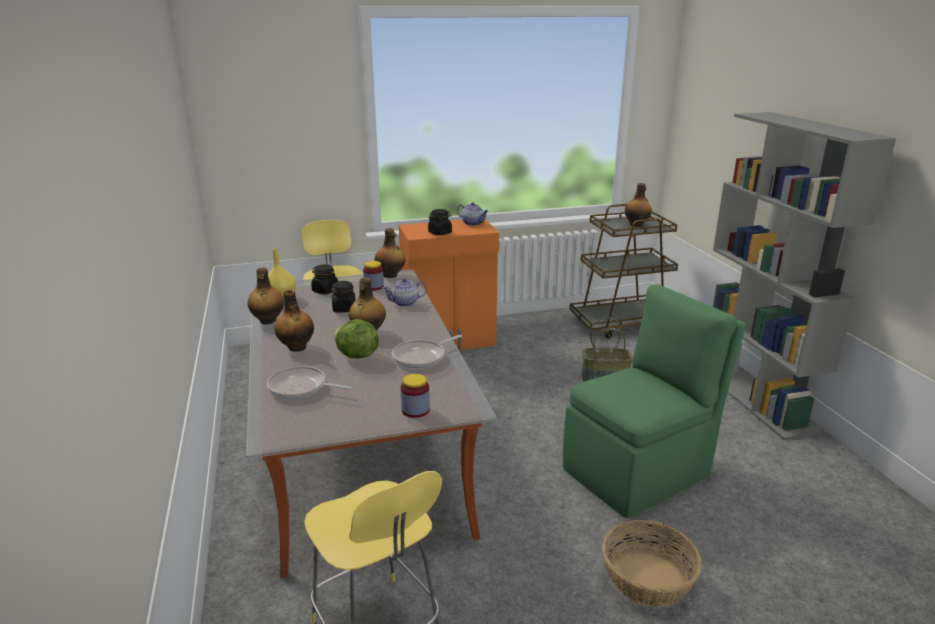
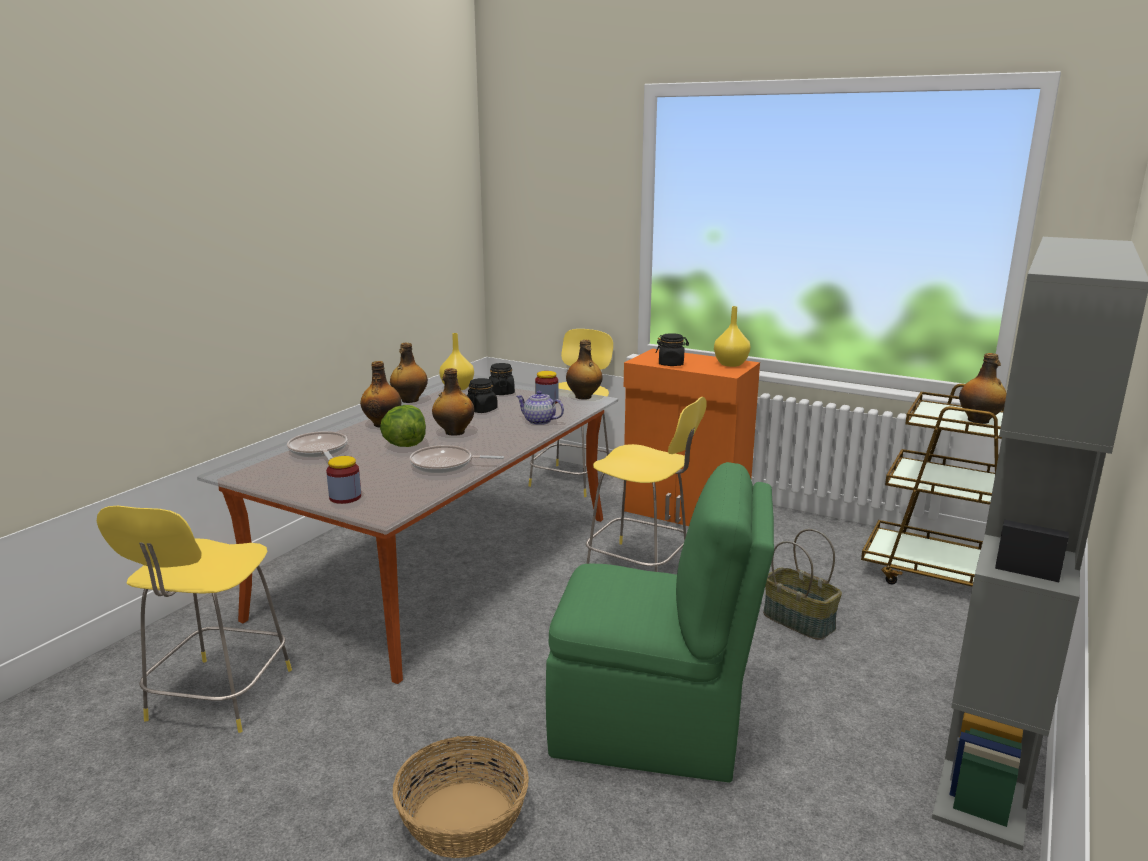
camera: 45 degrees right, 5 degrees down
(473, 223) = (731, 364): teapot -> yellow vase
(485, 388) = (641, 568): none -> yellow stool

